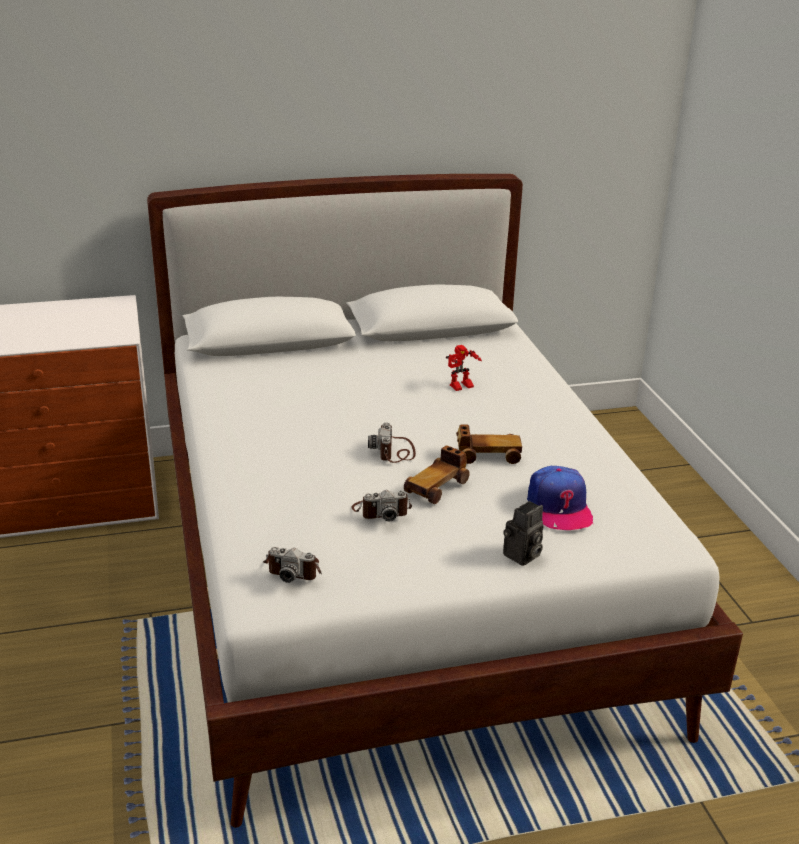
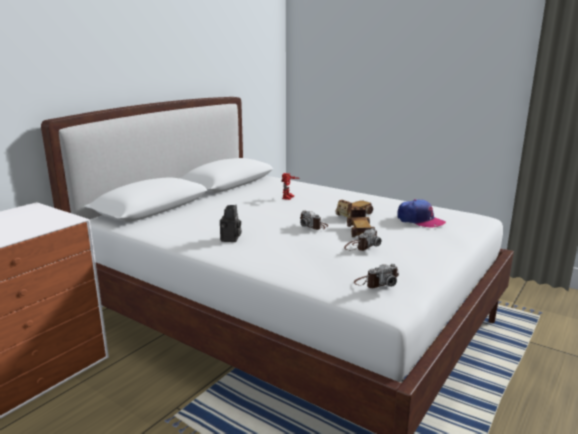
camera: 40 degrees left, 10 degrees down
(522, 556) = (446, 240): camera -> camera (231, 239)

